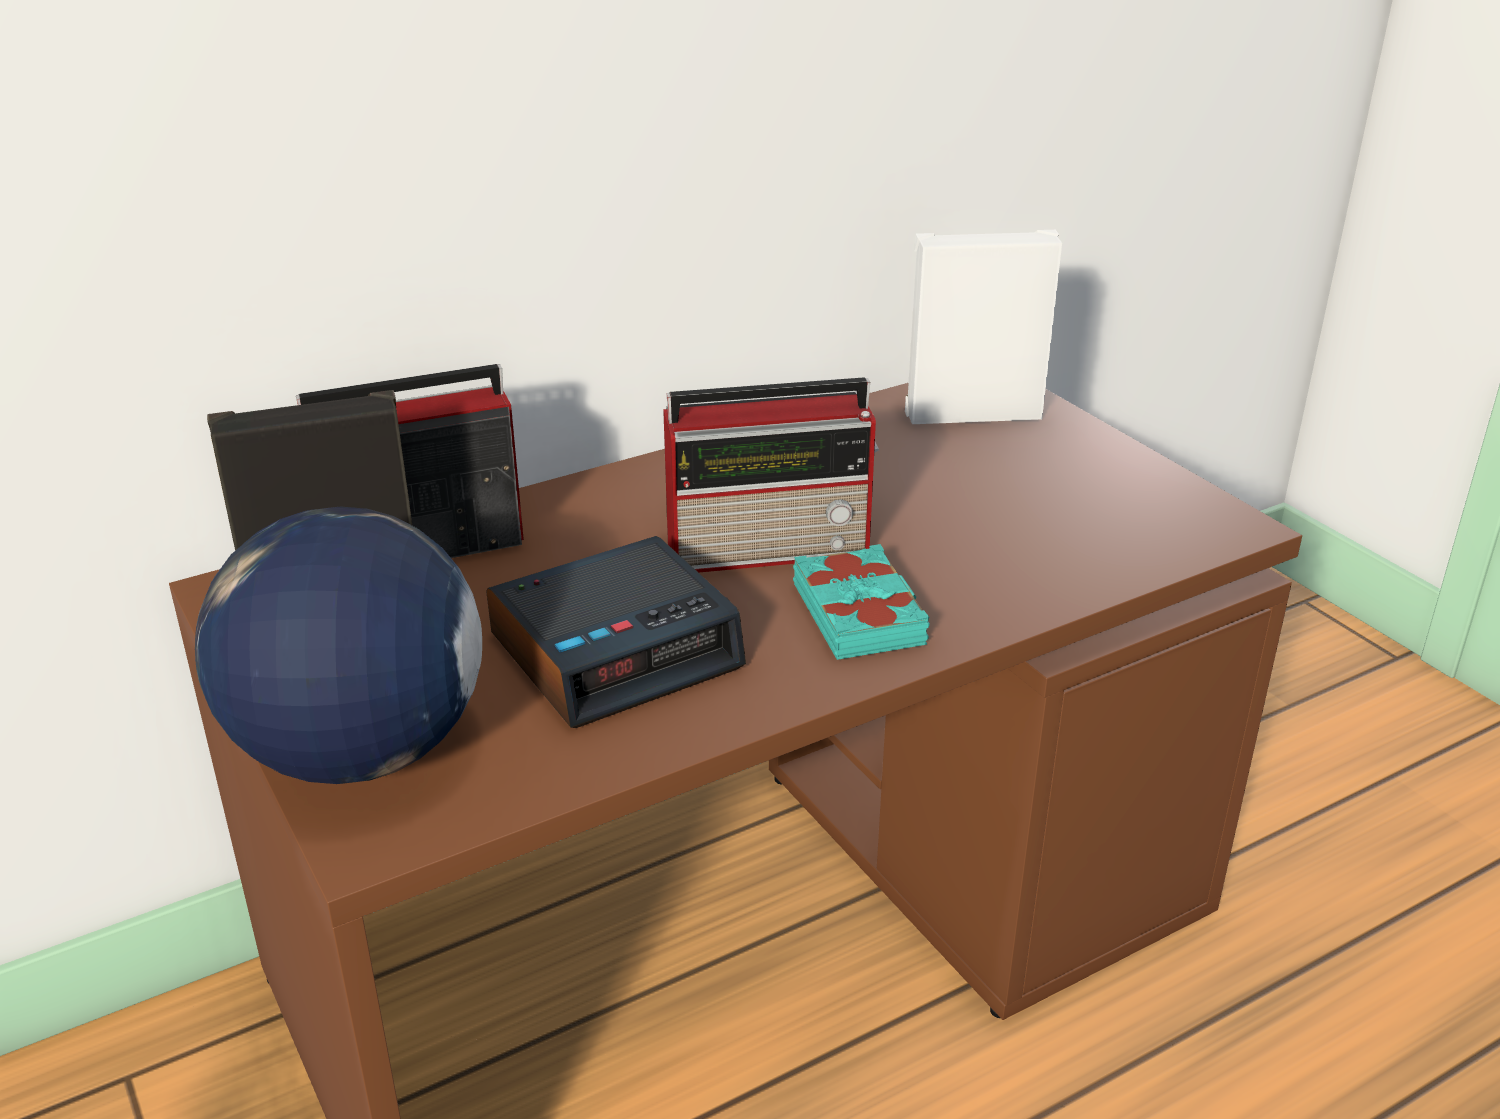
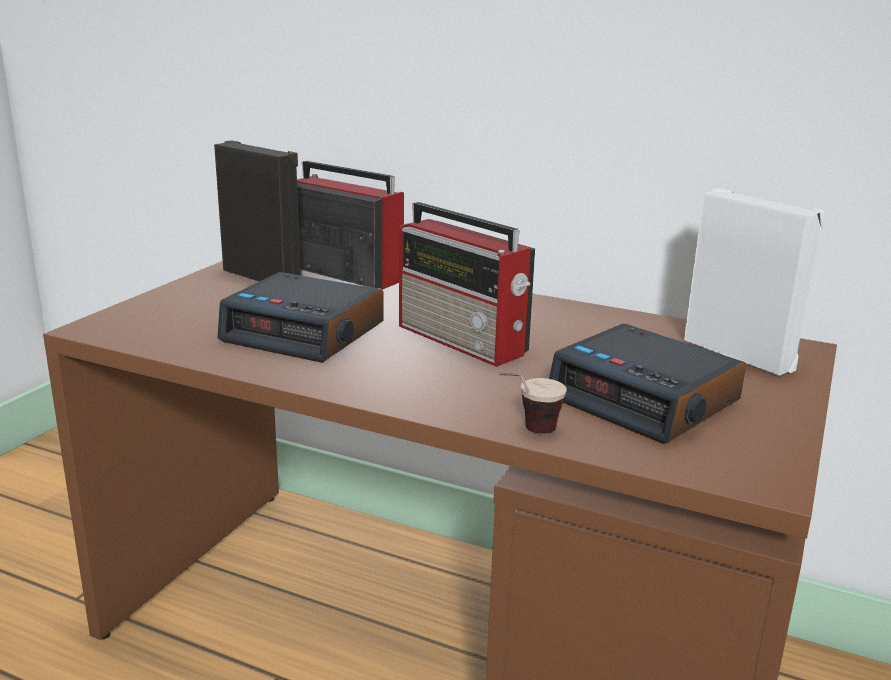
camera: 55 degrees right, 10 degrees down
(359, 753) = (159, 309): globe -> none
(860, 614) = (425, 379): turquoise book -> none
(1032, 508) = (646, 400): none -> alarm clock
(1050, 603) = (527, 433): none -> cup

